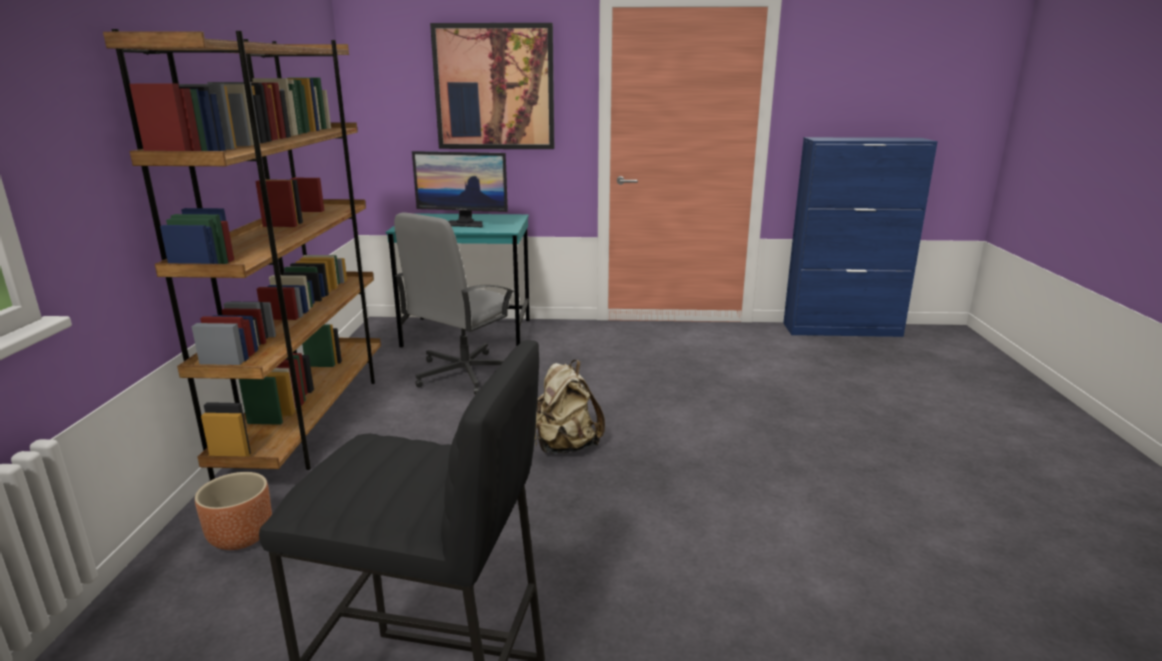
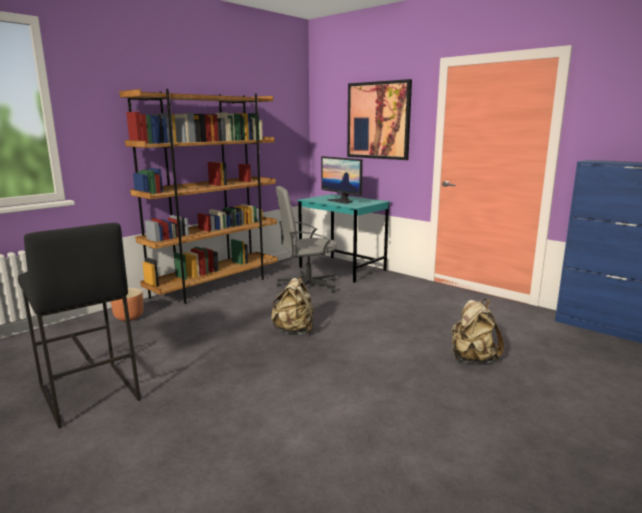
camera: 40 degrees right, 5 degrees down
(801, 406) = (472, 359): none -> beige backpack

